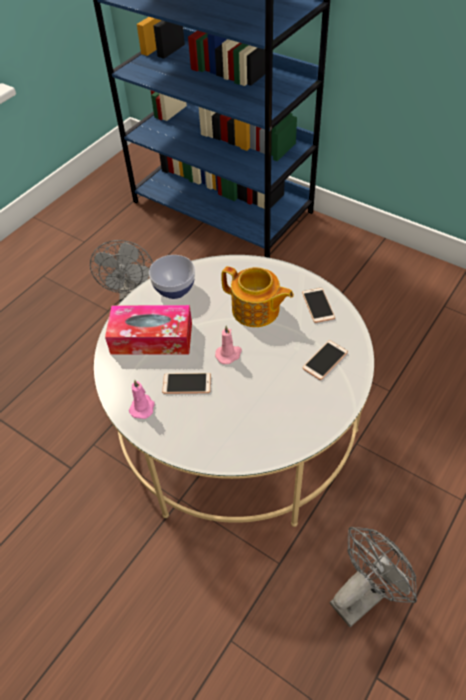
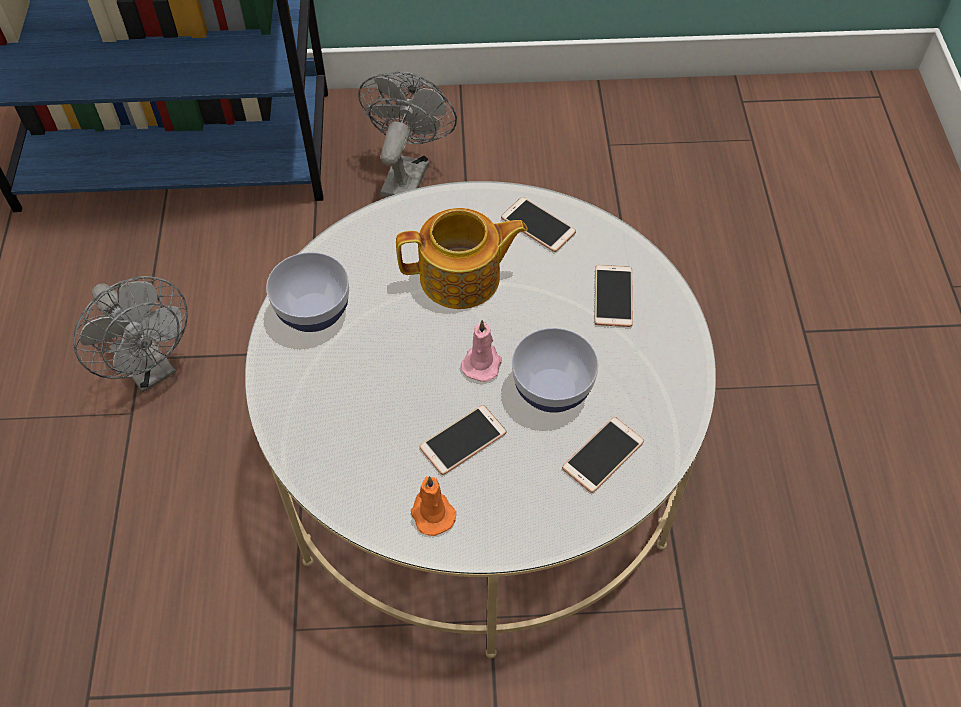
camera: 40 degrees left, 5 degrees up
(142, 407) = (431, 513): pink candle -> orange candle
(151, 338) = (349, 405): tissue box -> none
(246, 432) = (603, 455): none -> phone
(250, 387) = (552, 390): none -> bowl
(363, 593) = (803, 572): grey fan -> grey fan (407, 173)

